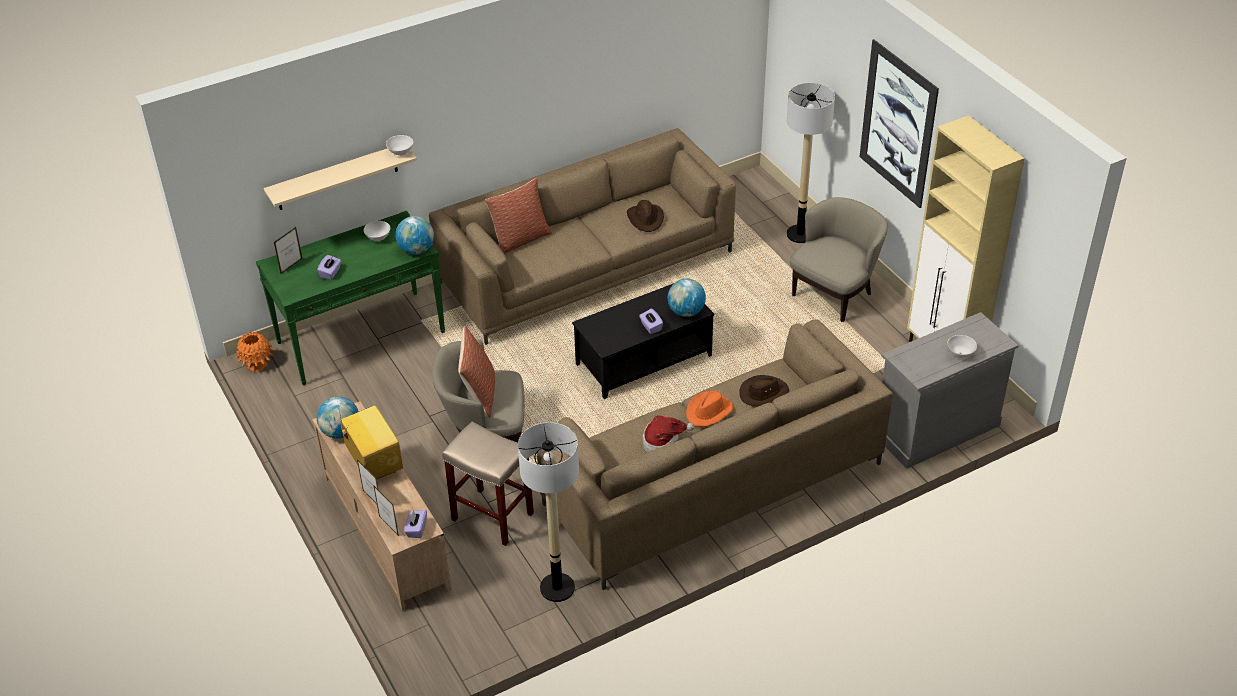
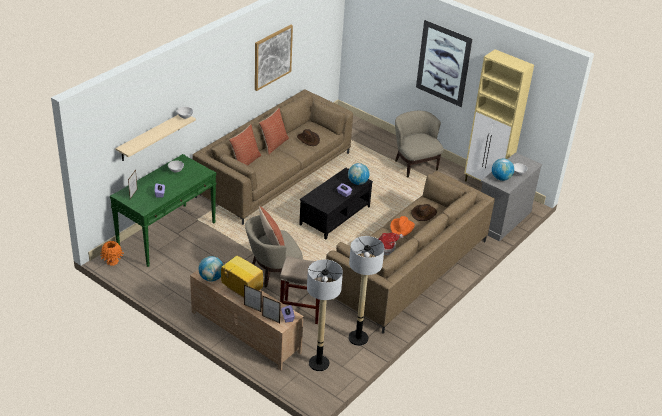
camera: 25 degrees left, 5 degrees down
(416, 250) = (202, 173): globe -> globe (501, 178)
(584, 217) = (273, 144): none -> pillow
(601, 68) = (272, 57): none -> picture
(800, 234) = (379, 138): floor lamp -> floor lamp (319, 363)
(834, 294) = (414, 165): beige armchair -> beige armchair turned 45 degrees counterclockwise

